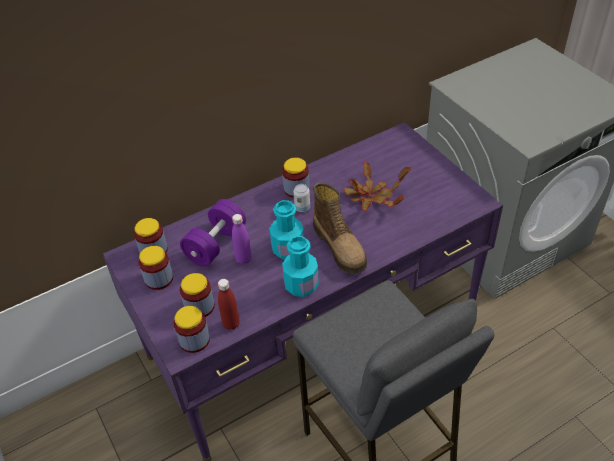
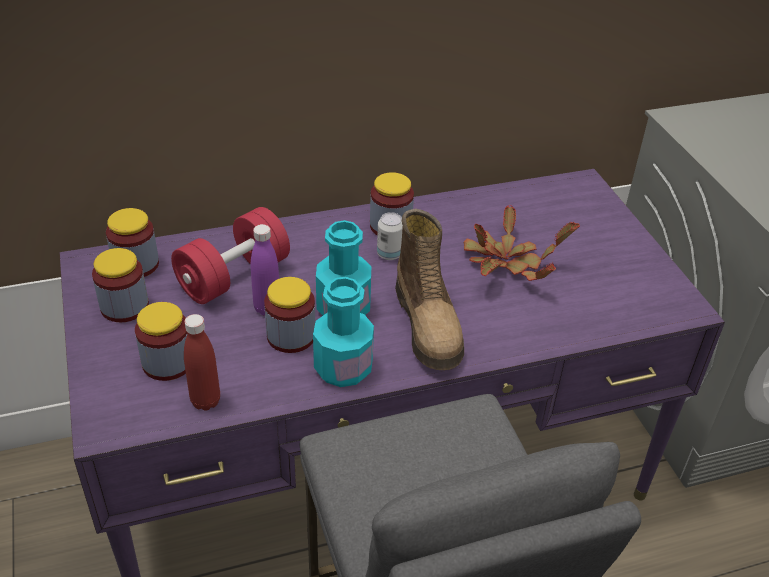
camera: 10 degrees right, 5 degrees down
(194, 340) = (136, 411): jar -> jar (291, 336)
(216, 244) = (234, 277): purple dumbbell -> red dumbbell

